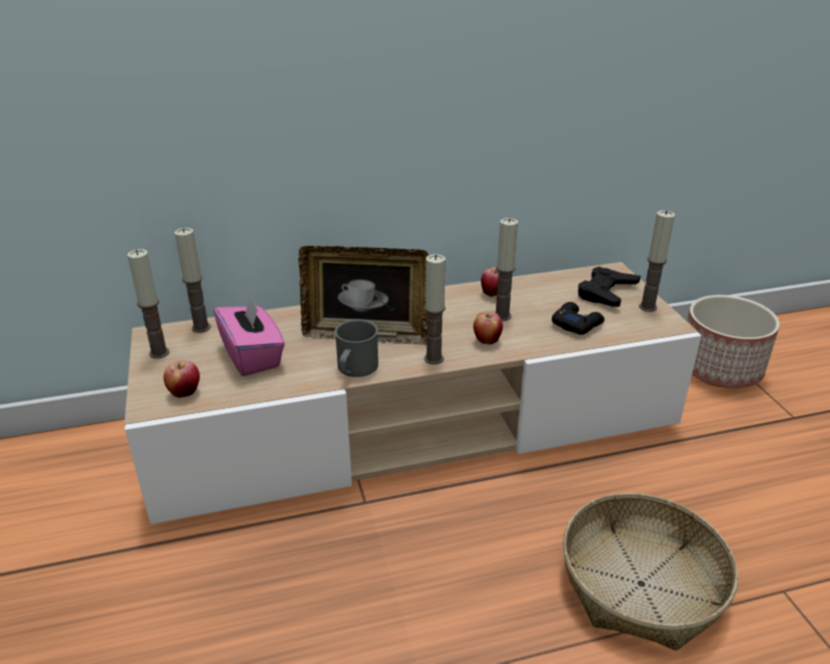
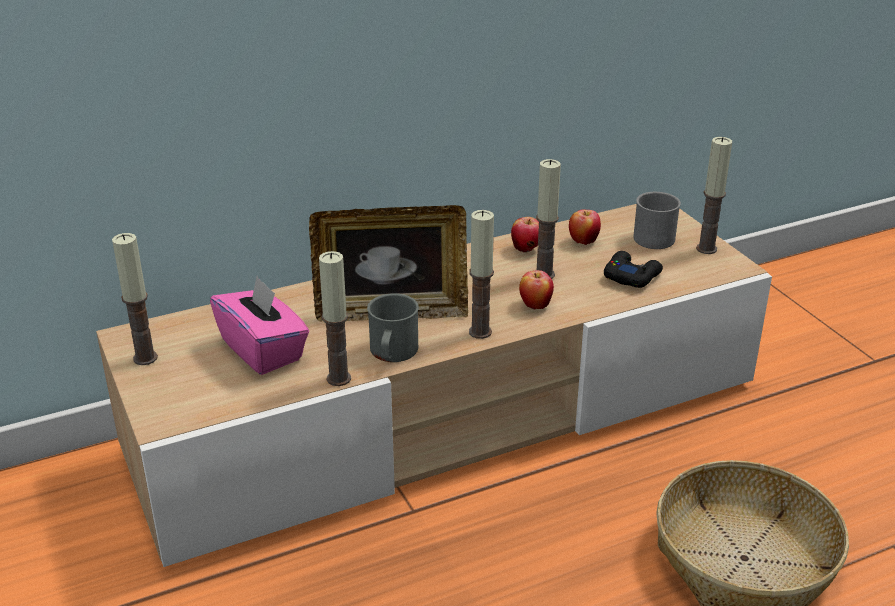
camera: 10 degrees left, 0 degrees up
(185, 393) = (197, 401): apple -> apple (583, 241)
(201, 327) = (185, 322): candle -> candle (338, 378)
(606, 292) = (655, 236): black game controller -> grey mug
(720, 369) = (786, 314): planter -> none

